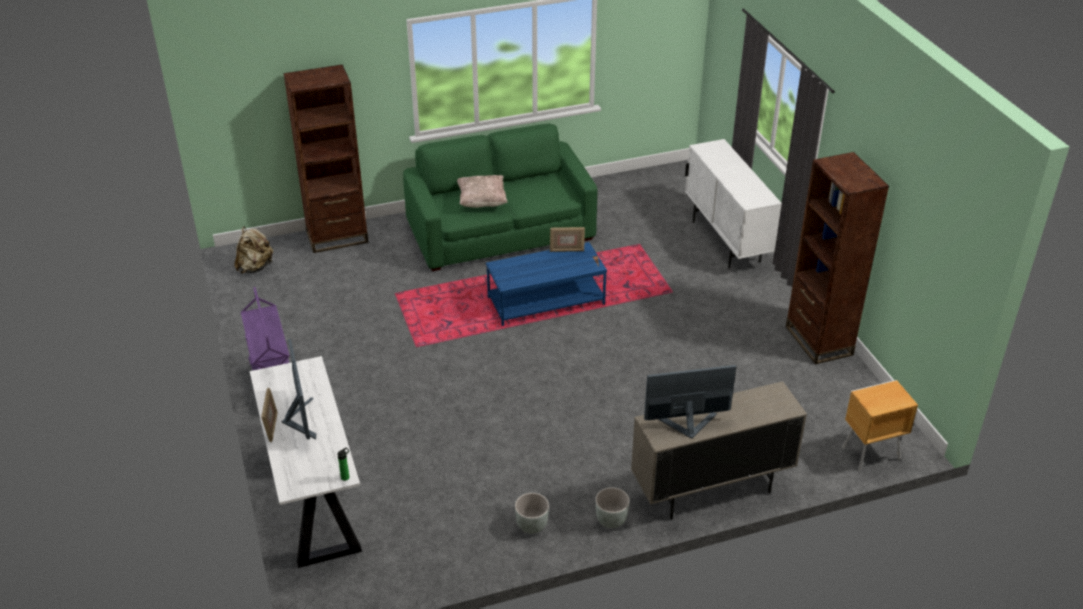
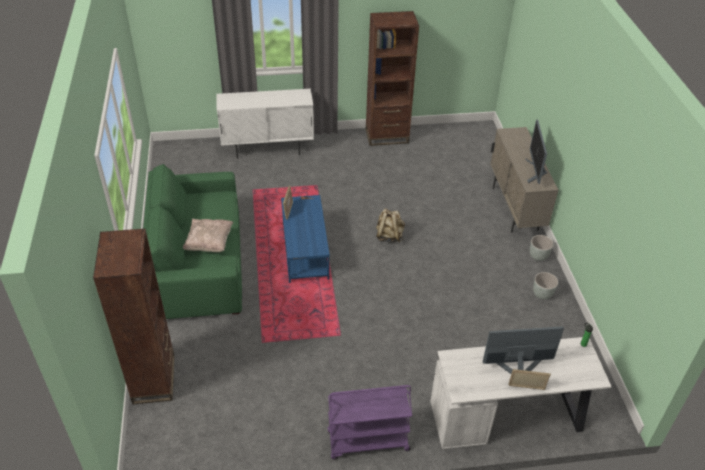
camera: 80 degrees left, 5 degrees up
(255, 267) = (176, 452): beige backpack -> beige backpack (389, 236)
(869, 453) = (489, 143): brown nightstand -> none

